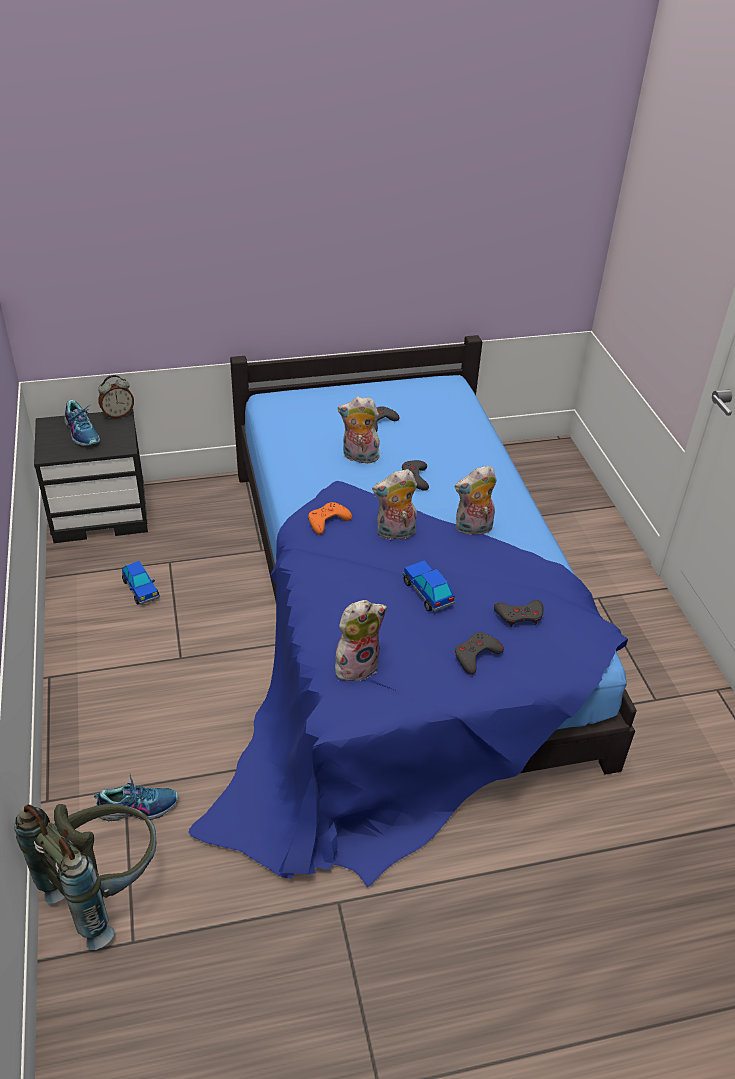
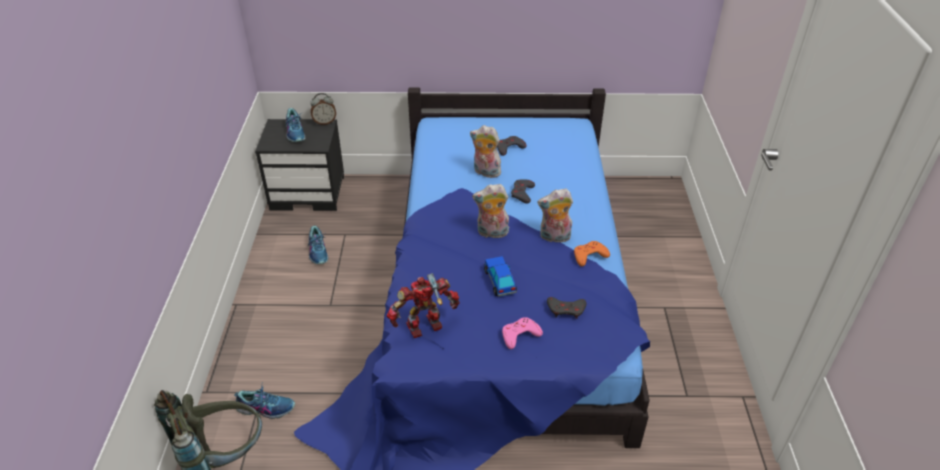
camera: 15 degrees right, 0 degrees up
(141, 589) = (318, 251): toy car -> shoe
(327, 521) = (444, 217): orange game controller -> orange game controller (589, 256)
(356, 665) = (425, 328): plush toy -> toy robot
(476, 655) = (520, 335): grey game controller -> pink game controller

